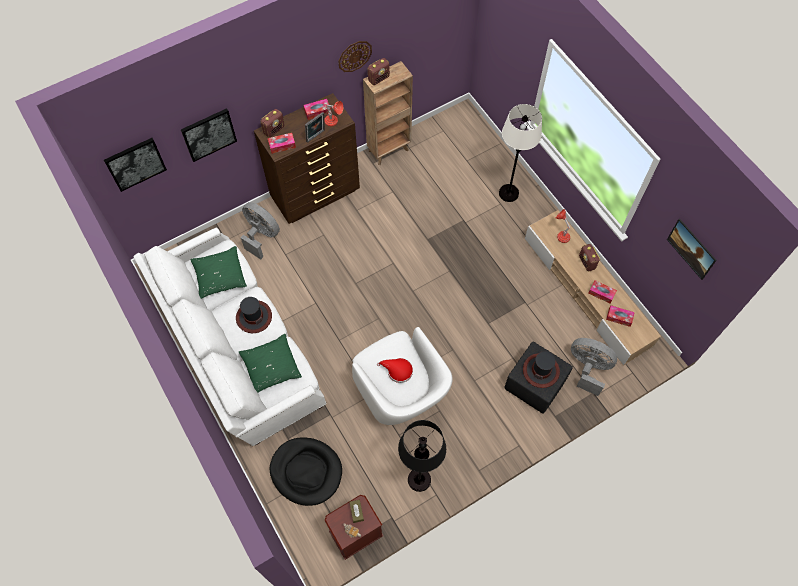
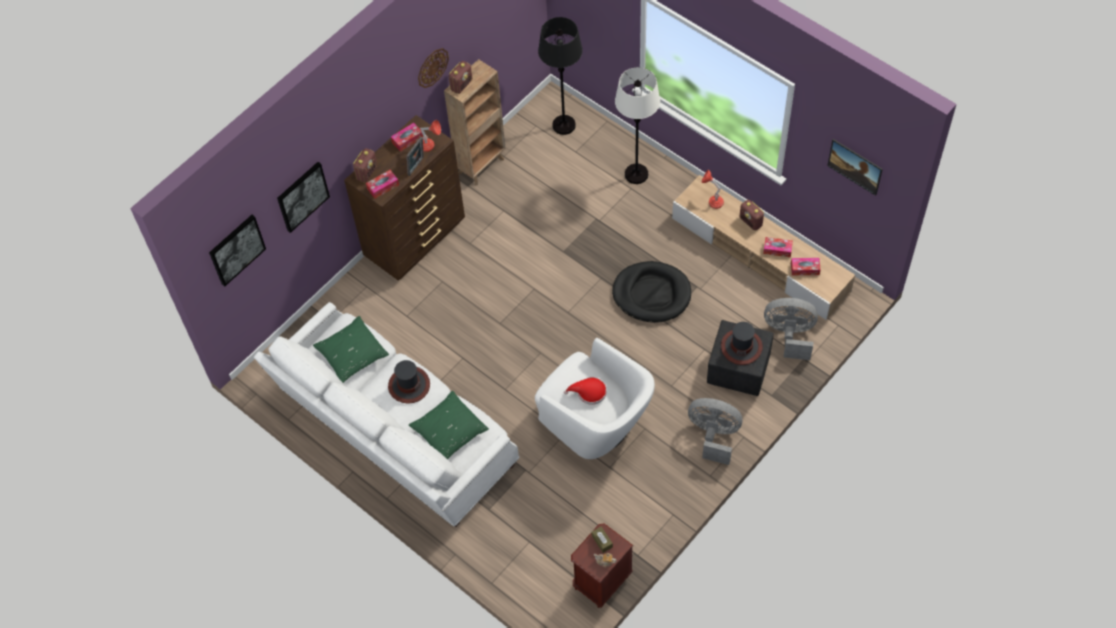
camera: 15 degrees left, 5 degrees down
(261, 235) = (370, 303): grey fan -> grey fan (713, 435)
(306, 471) = (522, 536): black dog bed -> black dog bed (651, 294)
(419, 479) = (649, 505): black floor lamp -> black floor lamp (563, 125)

